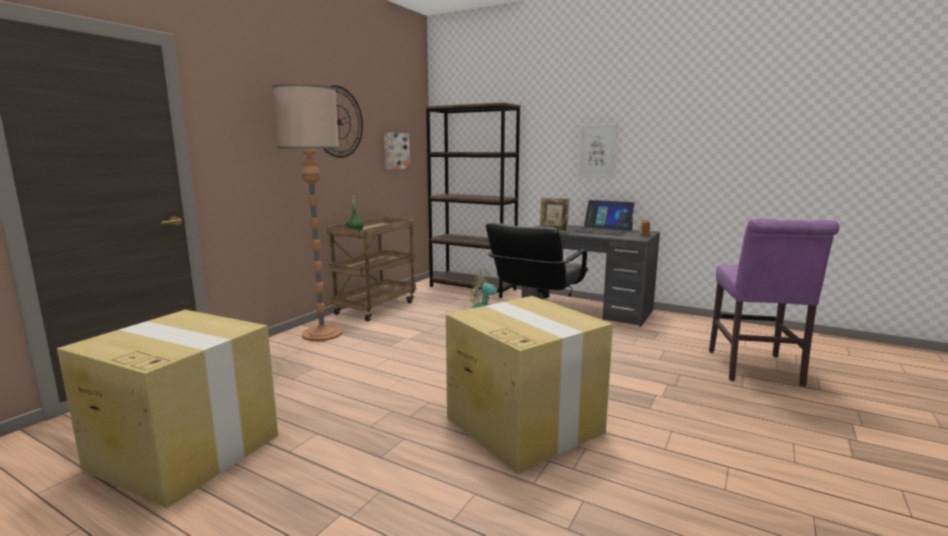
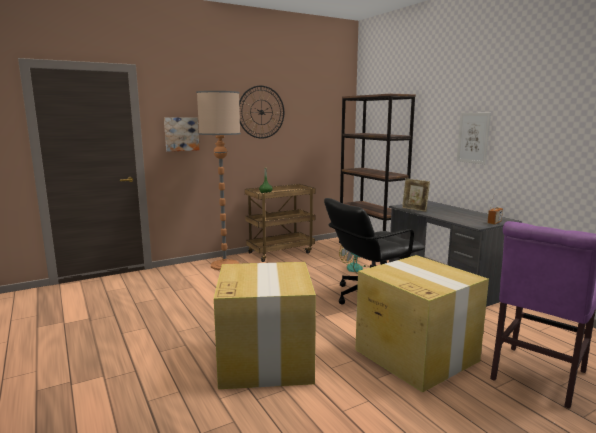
camera: 30 degrees right, 0 degrees up
(184, 451) = (80, 318): cardboard box -> cardboard box (415, 354)
(395, 151) = (317, 132): picture -> picture (181, 134)
(603, 230) = (464, 213): laptop -> none

